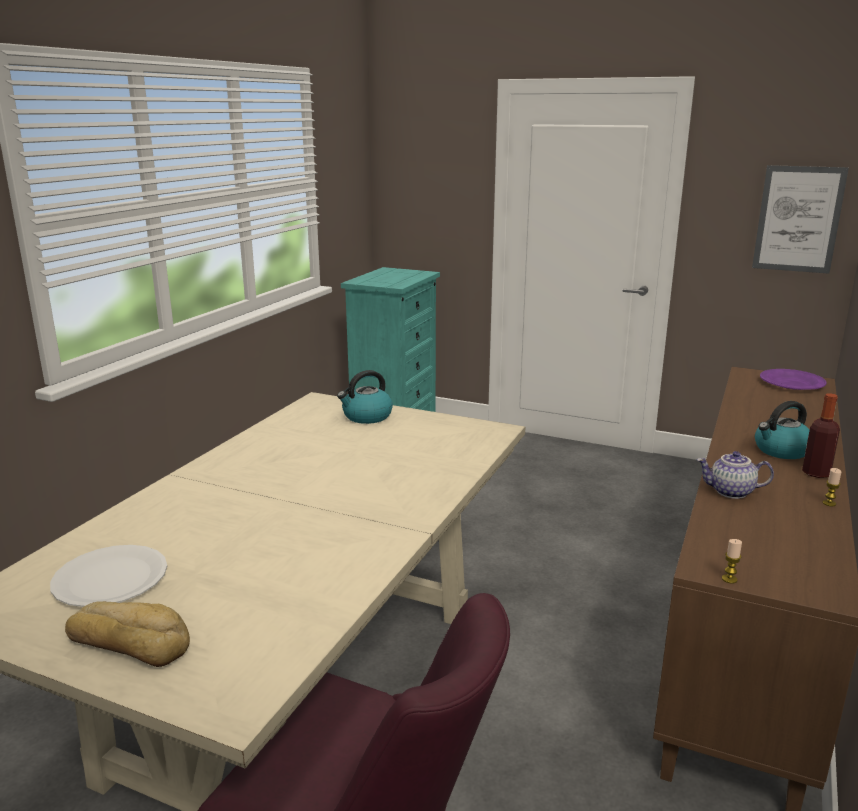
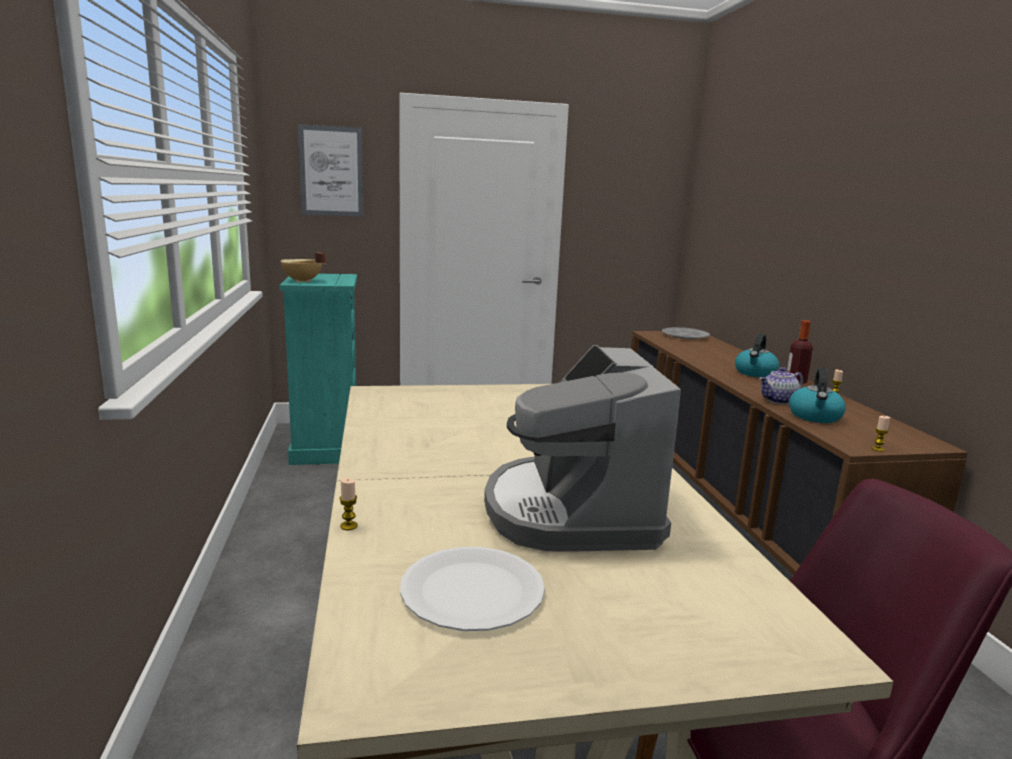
camera: 35 degrees left, 5 degrees down
(120, 510) = (349, 526): none -> candle
(130, 642) = (616, 639): bread -> none
(273, 545) = (571, 511): none -> coffee machine
(366, 416) = (445, 396): kettle -> kettle (815, 417)
(368, 279) = (302, 281): none -> beige cooking pot
(791, 383) = (685, 336): purple plate -> grey plate
(798, 219) = (645, 218): picture -> picture (331, 171)

